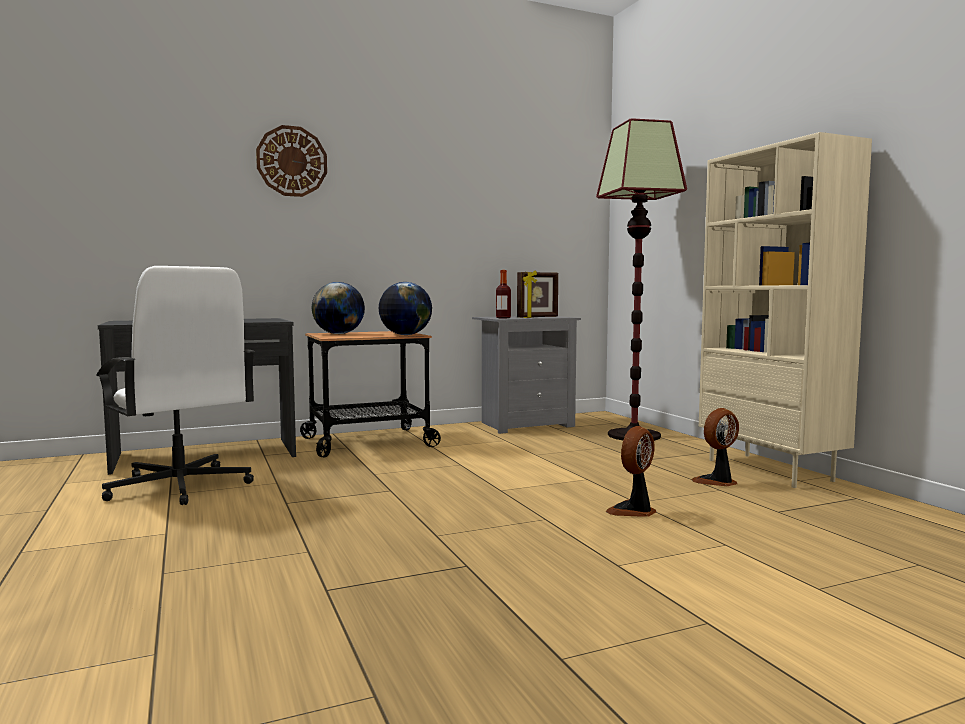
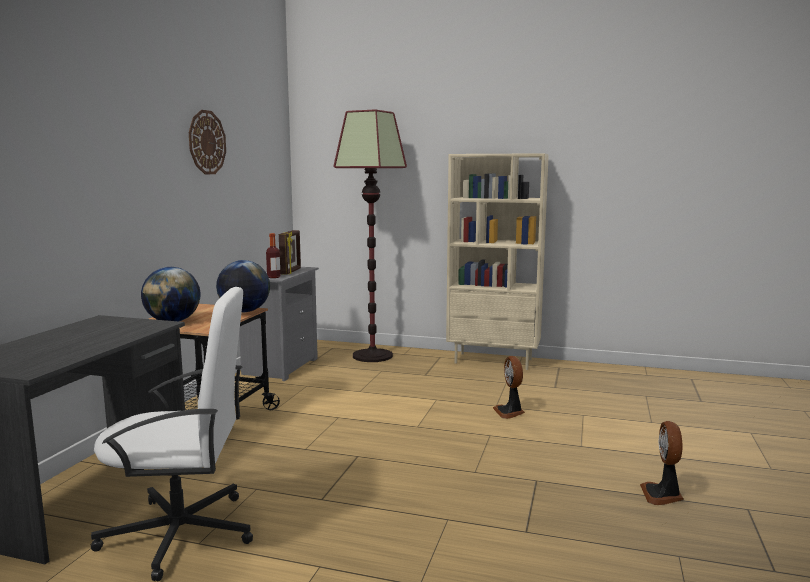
camera: 50 degrees left, 5 degrees up
(292, 161) = (88, 129): wall clock -> wall clock (207, 142)
(717, 482) = (493, 378): fan -> fan (662, 495)

